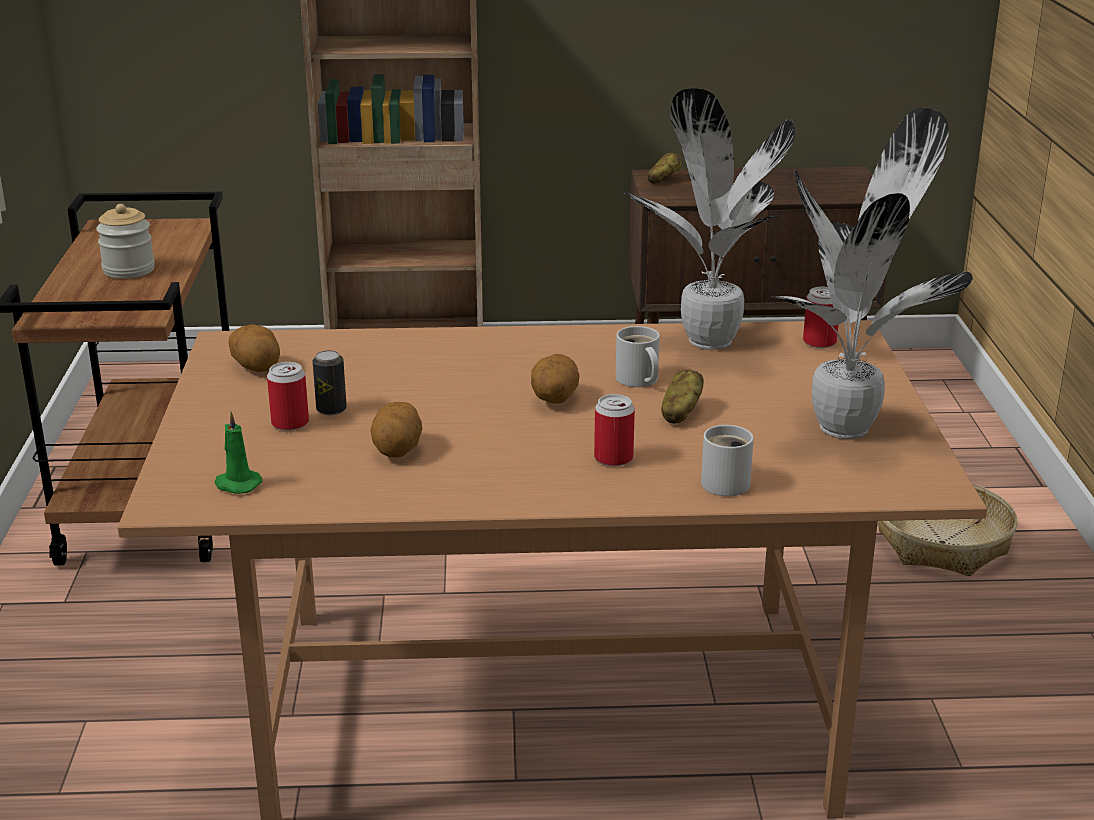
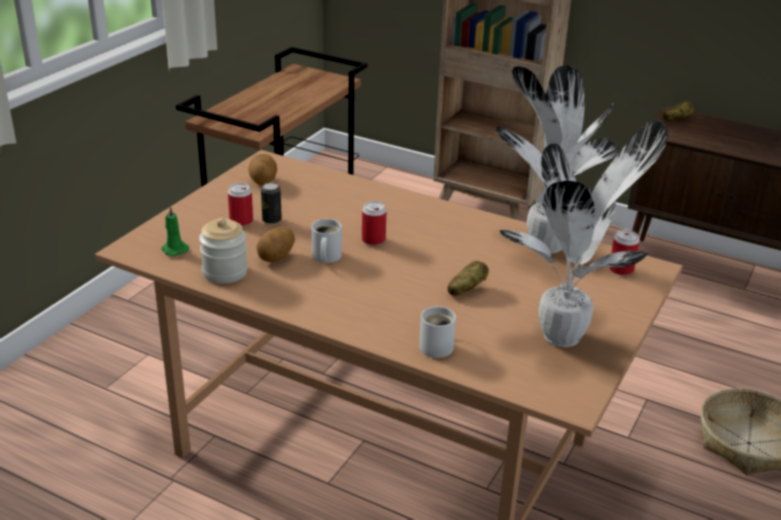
camera: 30 degrees right, 5 degrees up
(129, 270) = (278, 100): jar -> jar (225, 272)
(554, 400) = (400, 254): potato -> none
(613, 458) = (389, 305): can -> can (373, 240)
(637, 380) = (467, 258): white mug -> white mug (325, 257)

